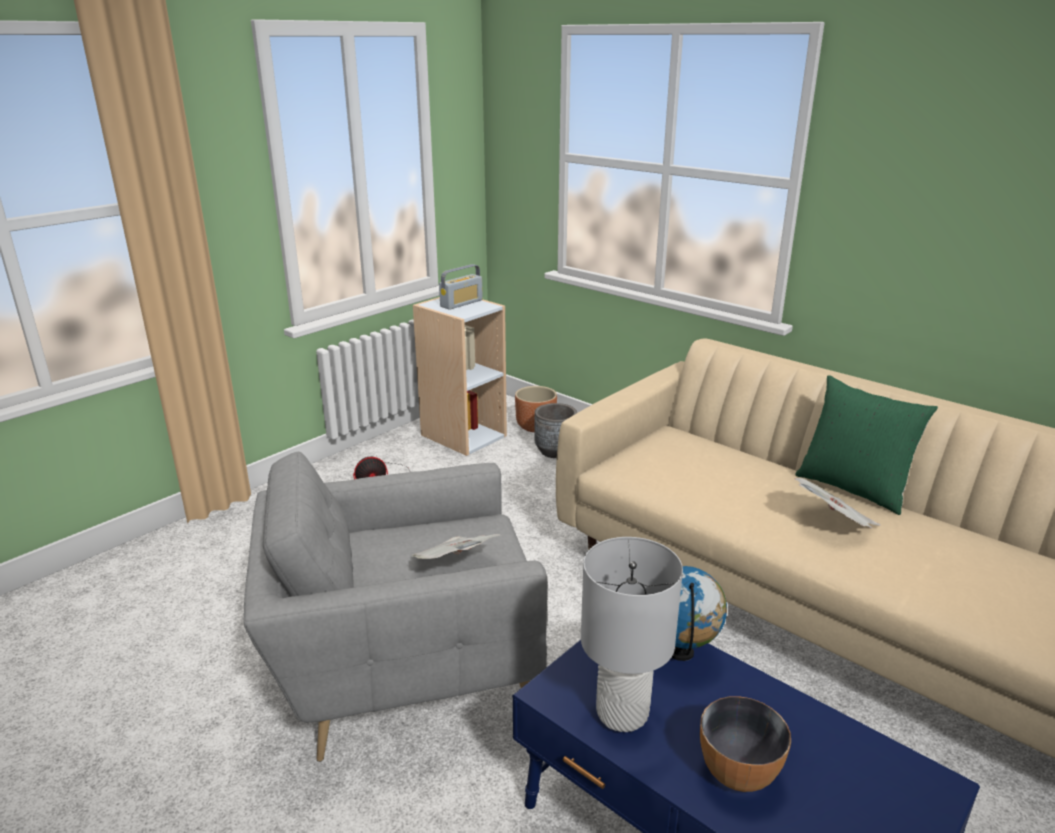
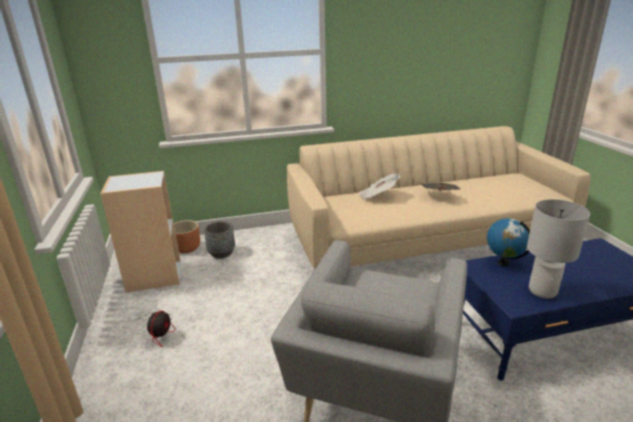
camera: 55 degrees left, 0 degrees up
(456, 566) = (400, 295): newspaper -> newspaper (377, 196)
(461, 303) = (133, 179): radio -> none
(738, 772) = (585, 279): bowl -> none
(853, 488) = (416, 184): green pillow -> none

